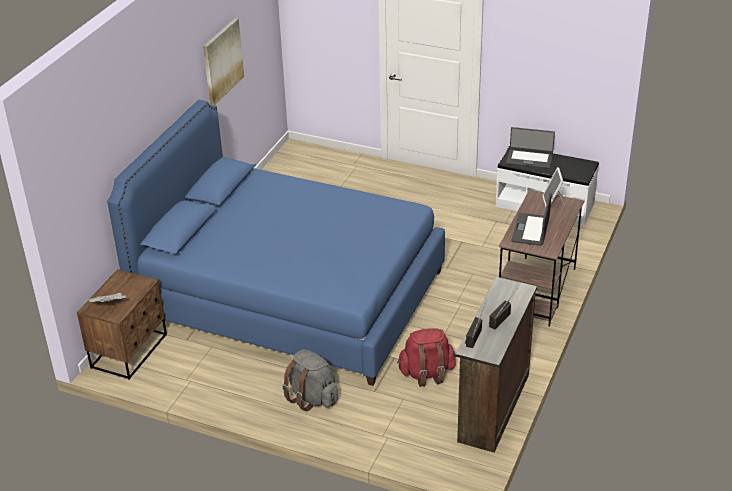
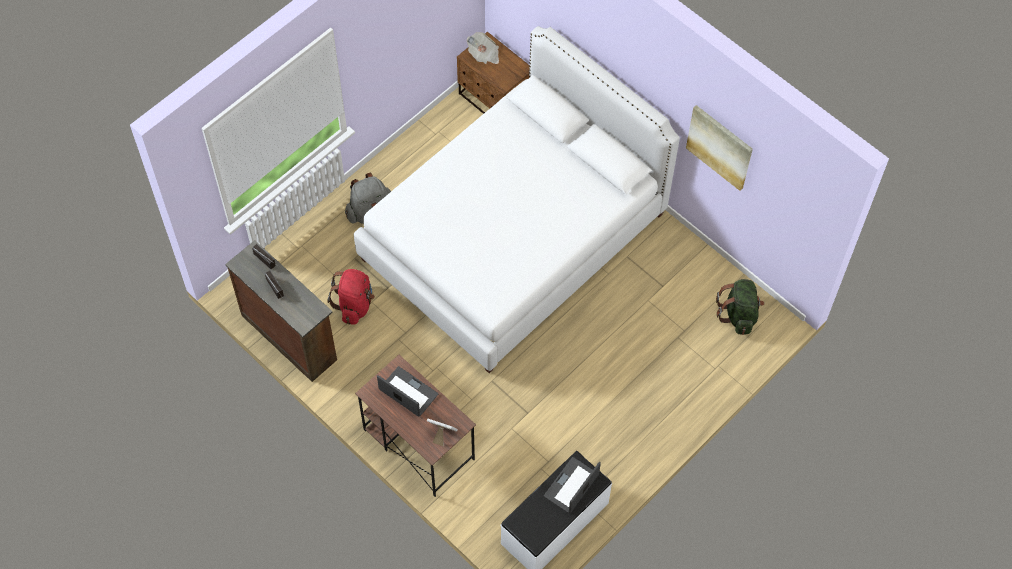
camera: 110 degrees right, 25 degrees up
(290, 295) = (513, 236): blue bed -> white bed
(300, 165) = (738, 314): none -> green backpack

